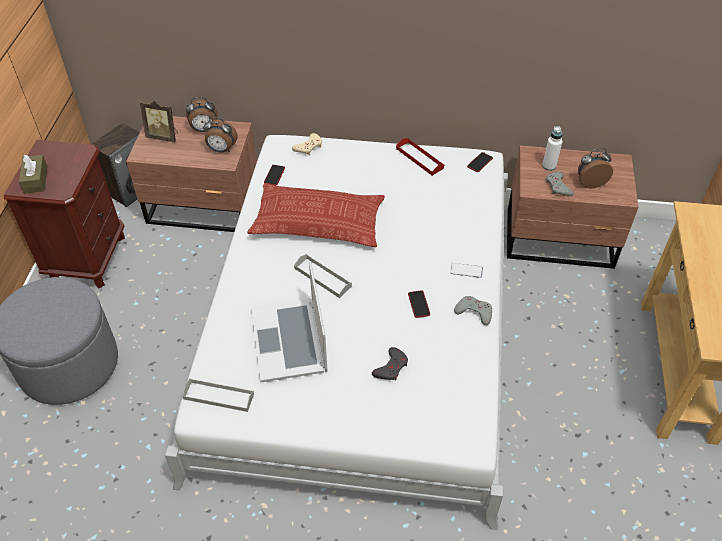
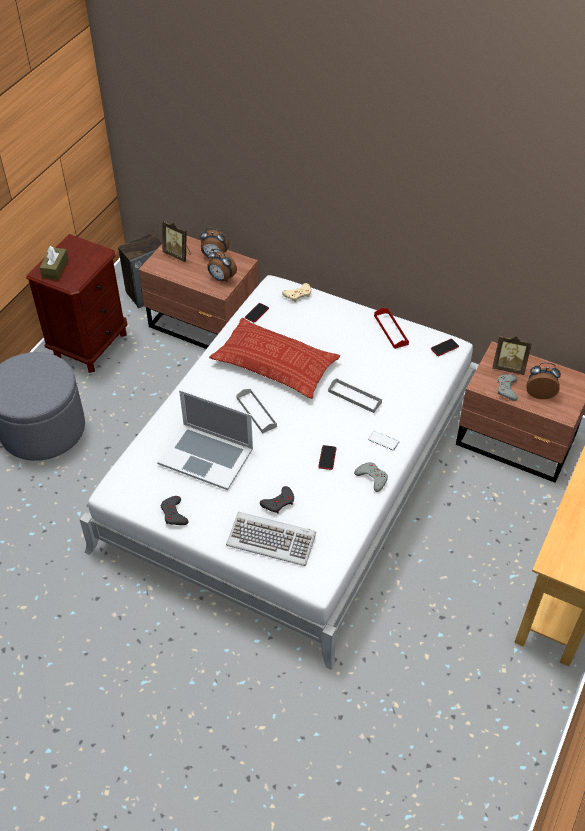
camera: 20 degrees right, 0 degrees up
(218, 396) = (131, 484): grey tray -> grey tray (354, 397)
(282, 416) = (174, 514): none -> grey game controller
(289, 339) = (206, 455): laptop -> laptop turned 75 degrees counterclockwise
(403, 411) = (271, 540): none -> keyboard
(549, 166) = (508, 367): white bottle -> picture frame

